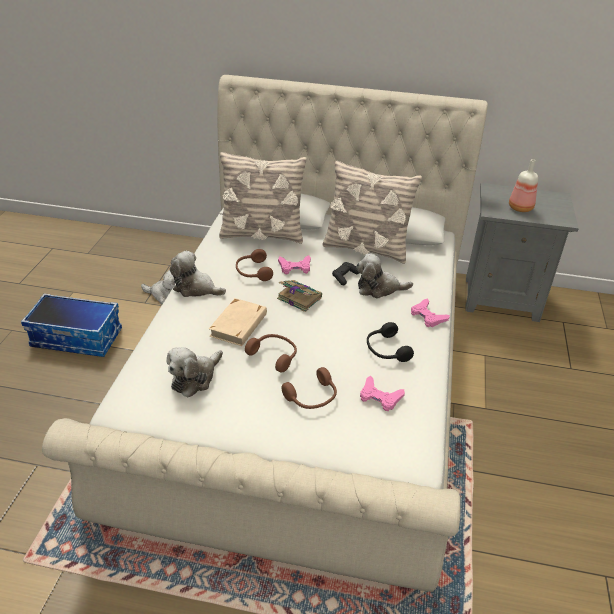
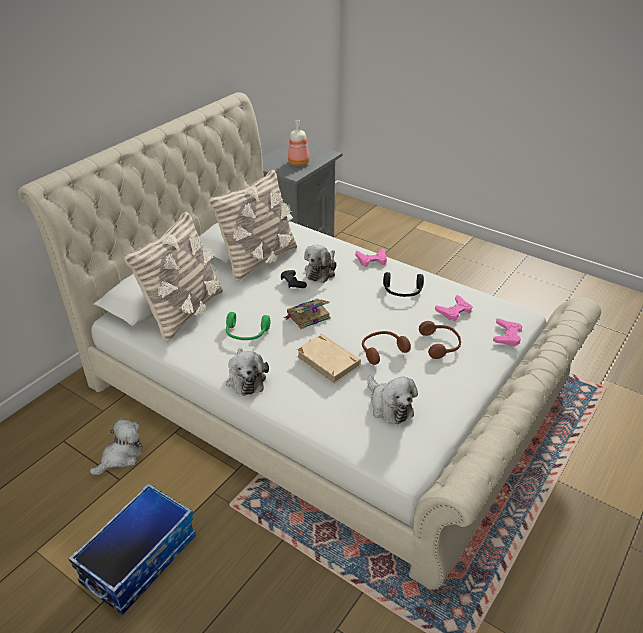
camera: 65 degrees left, 0 degrees up
(196, 288) = (246, 378): plush toy -> plush toy turned 60 degrees counterclockwise
(253, 272) = (246, 334): brown headphones -> green headphones
(295, 267) = (257, 306): pink game controller -> pink game controller (507, 335)

